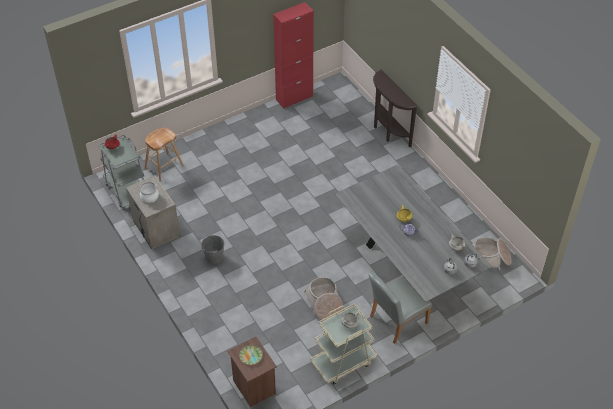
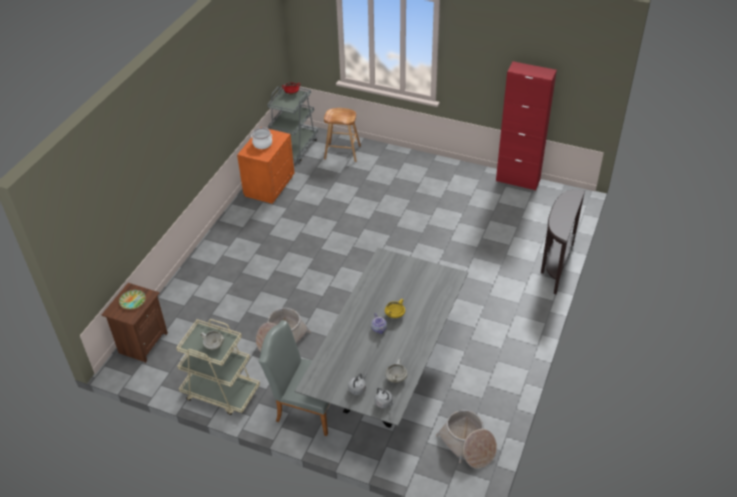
camera: 55 degrees right, 5 degrees down
(155, 229) = (268, 186): beige nightstand -> orange nightstand
(214, 257) = (270, 236): grey bucket -> none

